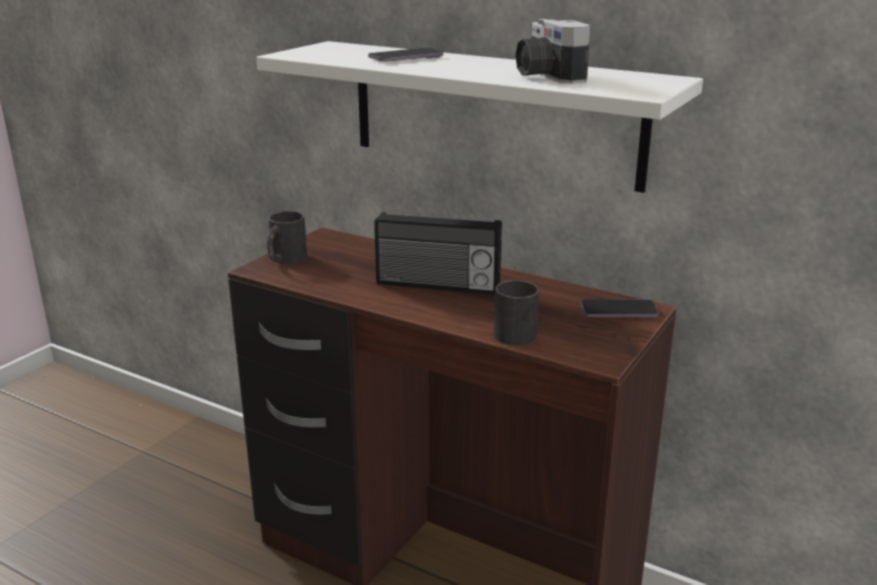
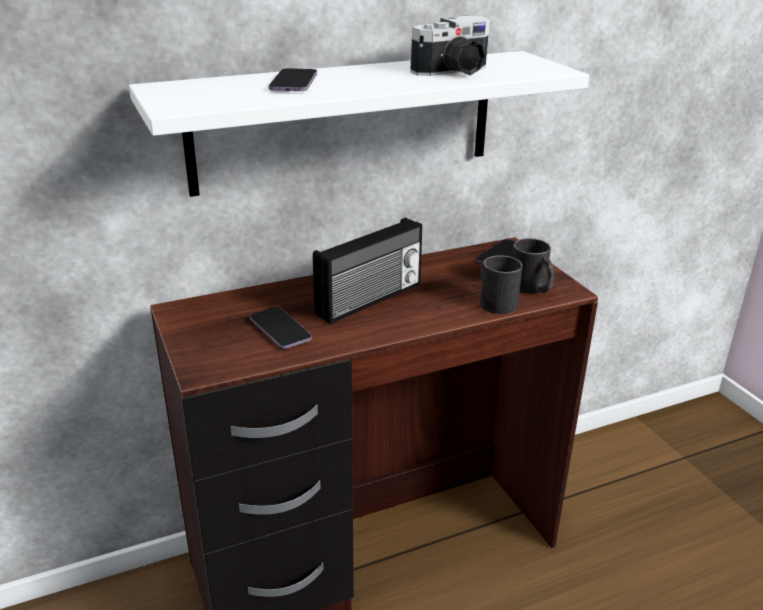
camera: 55 degrees left, 5 degrees up
(285, 259) = (202, 349): black mug -> black mug (532, 288)
(343, 272) = (280, 330): none -> phone
(546, 76) = (455, 72): camera -> camera turned 45 degrees counterclockwise

